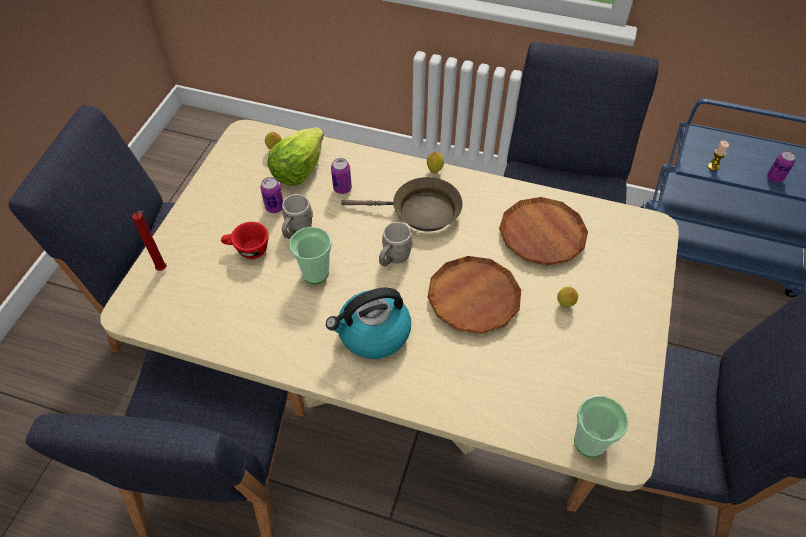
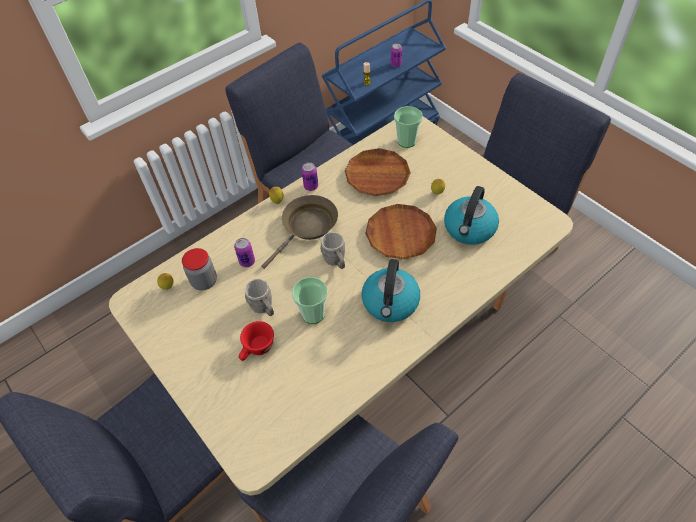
camera: 55 degrees left, 0 degrees up
(163, 269) = (229, 419): red candle -> none
(274, 207) = (229, 313): can -> can (311, 186)
(298, 170) = (204, 281): lettuce -> jar
(536, 363) = (469, 229): none -> kettle
(589, 442) = (536, 232): cup -> cup (406, 141)

